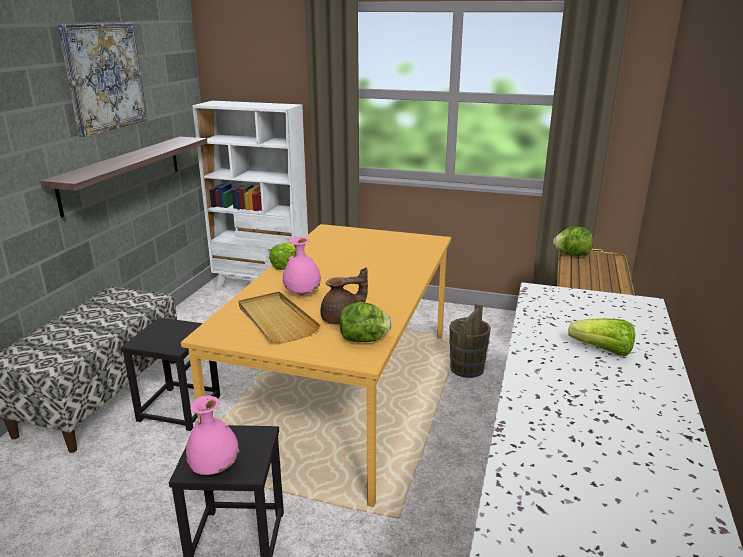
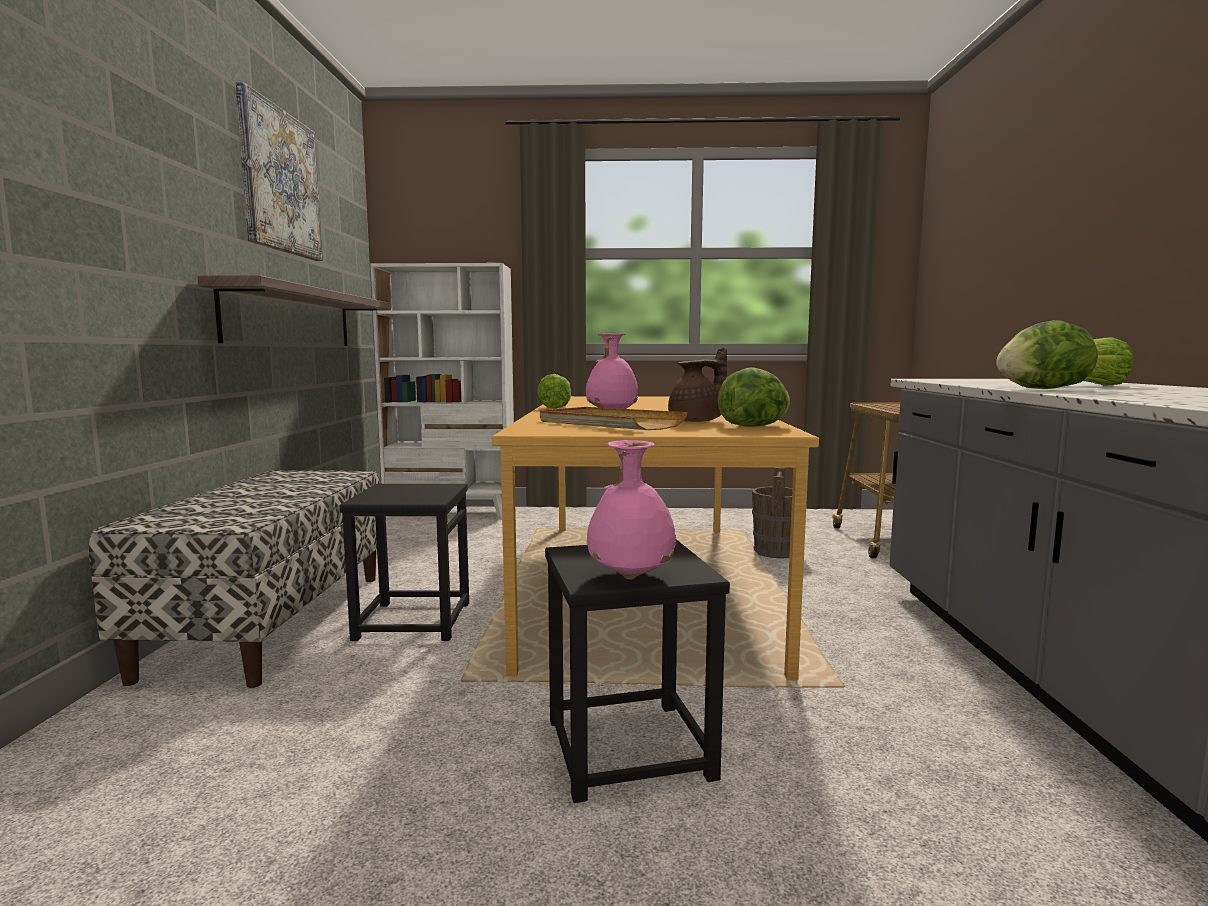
camera: 15 degrees left, 15 degrees down
(572, 254) = (870, 404): lettuce -> lettuce (1041, 389)

